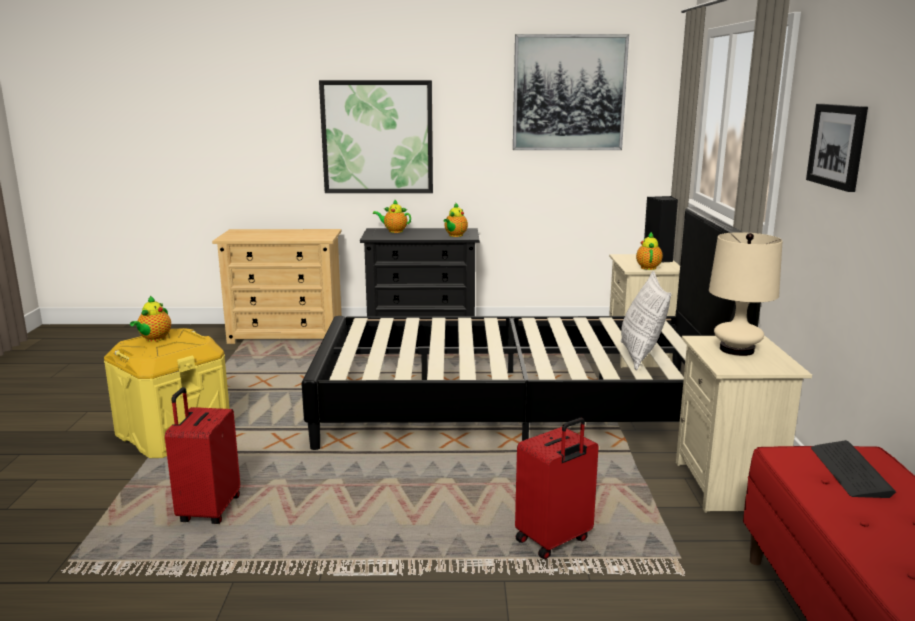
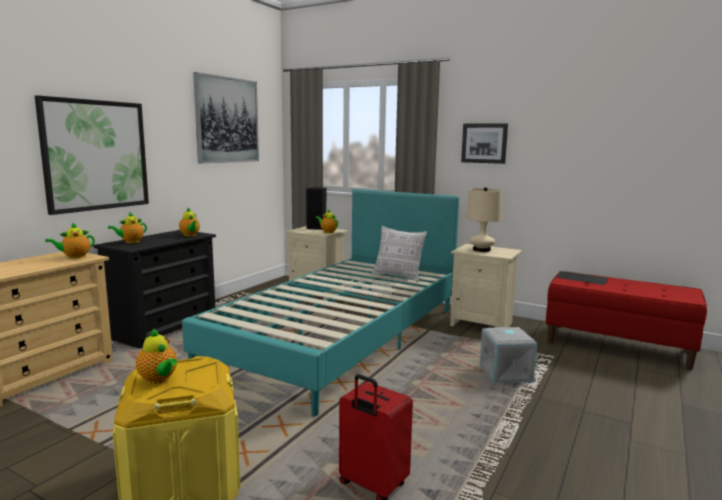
camera: 60 degrees left, 5 degrees down
(317, 235) = (74, 257): none -> teapot
(517, 408) = (341, 338): black bed -> turquoise bed
(554, 540) = (506, 373): red suitcase -> grey storage box

